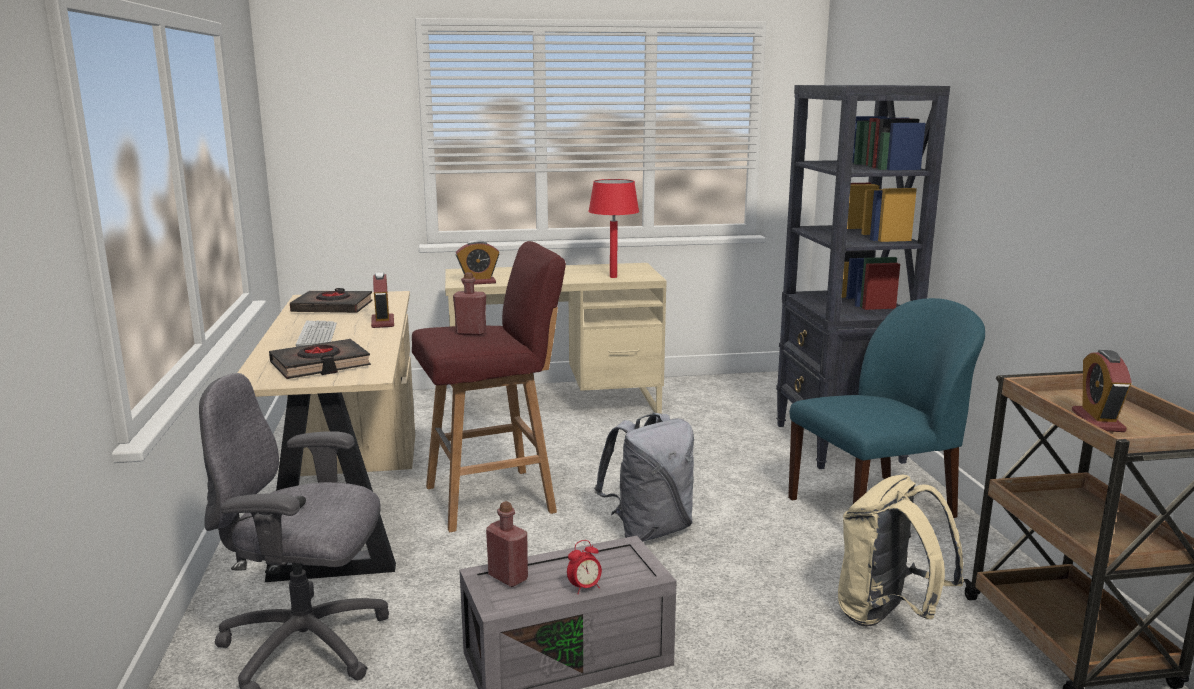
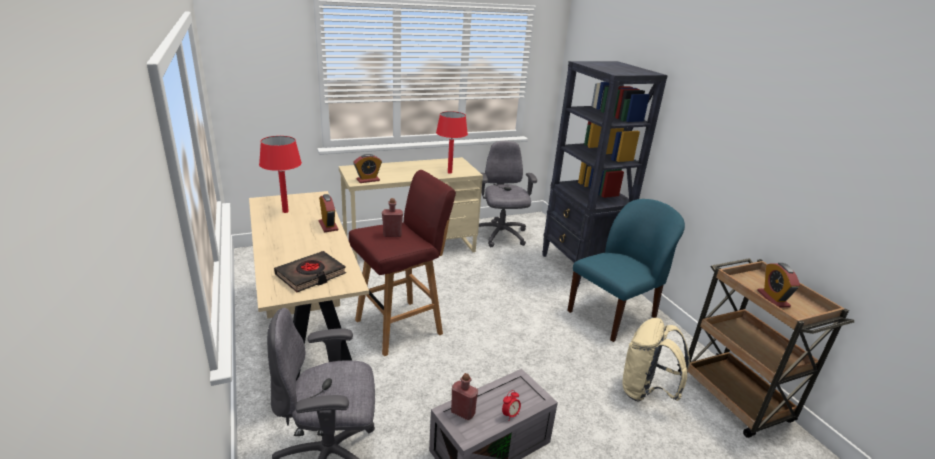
camera: 15 degrees left, 10 degrees up
(317, 335) = (291, 242): keyboard -> none
(333, 307) = (285, 211): black book -> red table lamp
(649, 530) = (500, 342): grey backpack -> none
(714, 398) = (500, 236): none -> grey office chair

